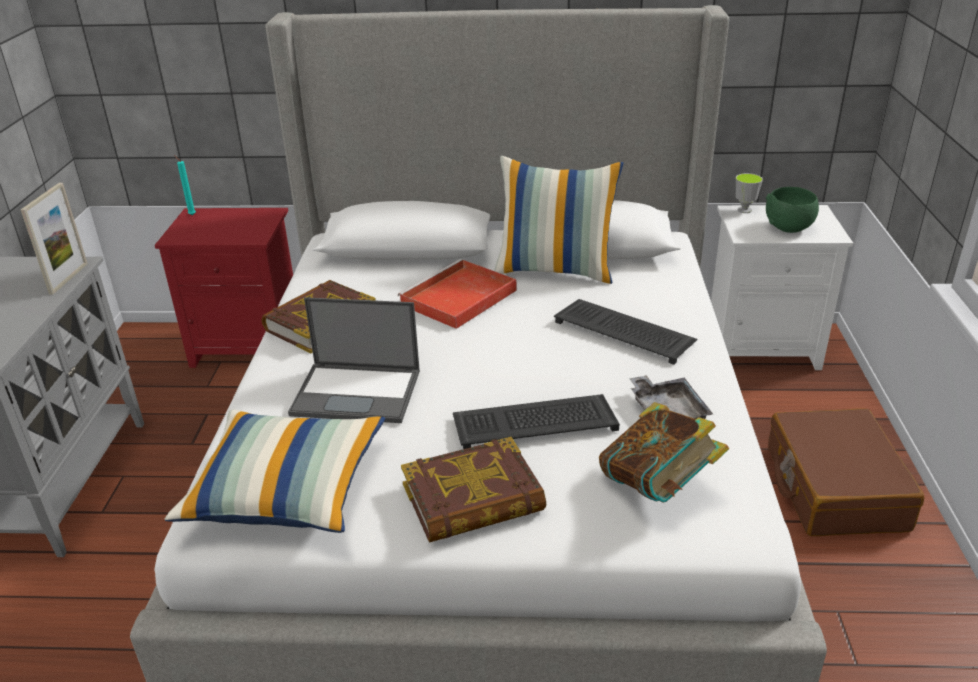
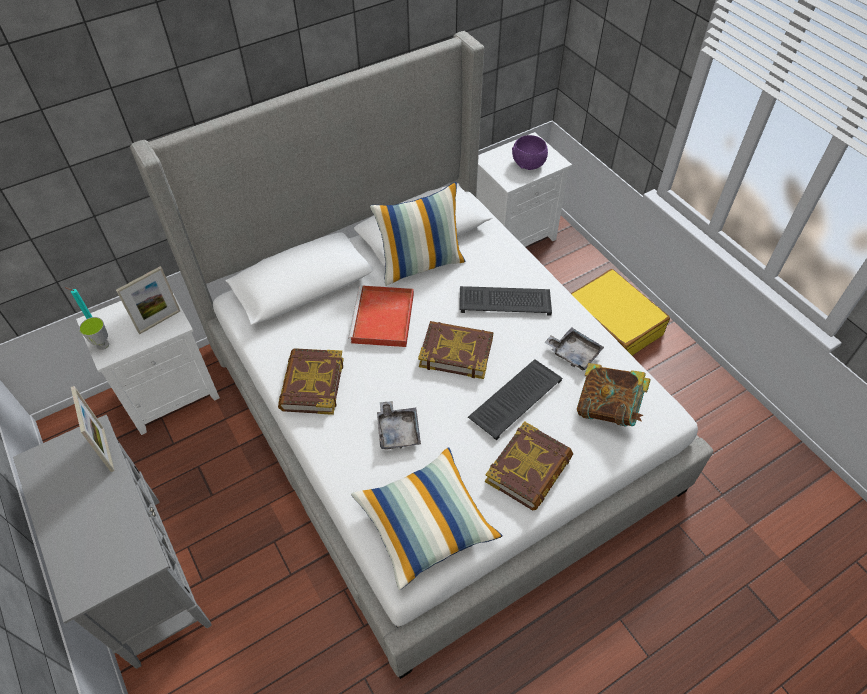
camera: 35 degrees left, 20 degrees up
(245, 230) = (159, 321): none -> picture frame
(250, 346) = (171, 392): red nightstand -> white nightstand
(358, 392) = (398, 431): laptop -> grey tray
(509, 353) = (456, 352): none -> book
(744, 210) = (491, 156): cup -> cup (102, 345)
(789, 228) = (529, 164): green bowl -> purple bowl
(834, 488) = (612, 325): brown suitcase -> yellow suitcase

